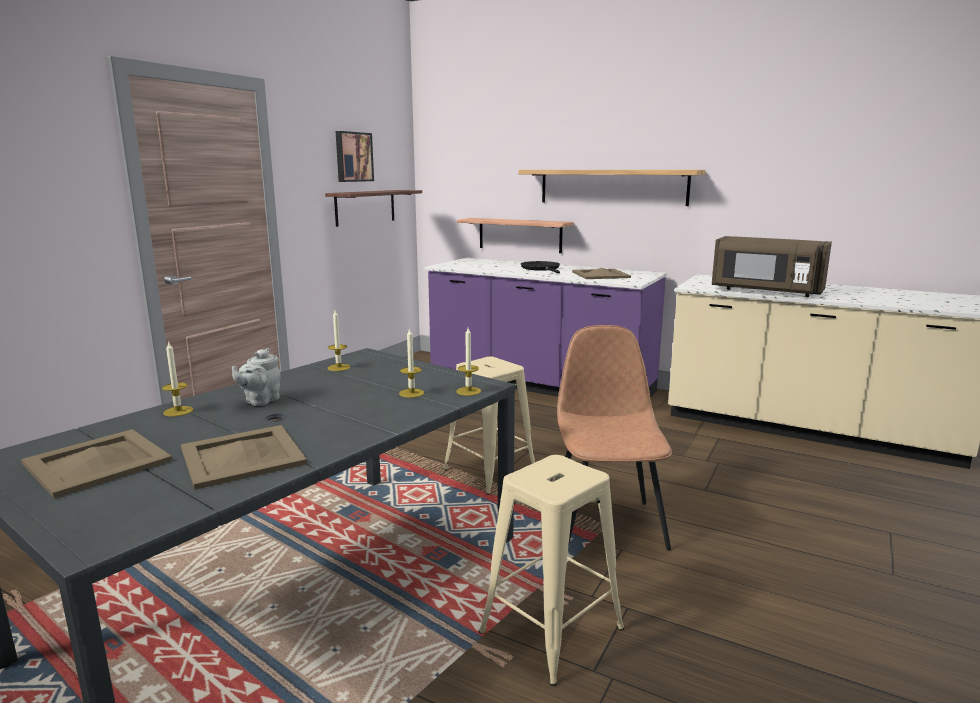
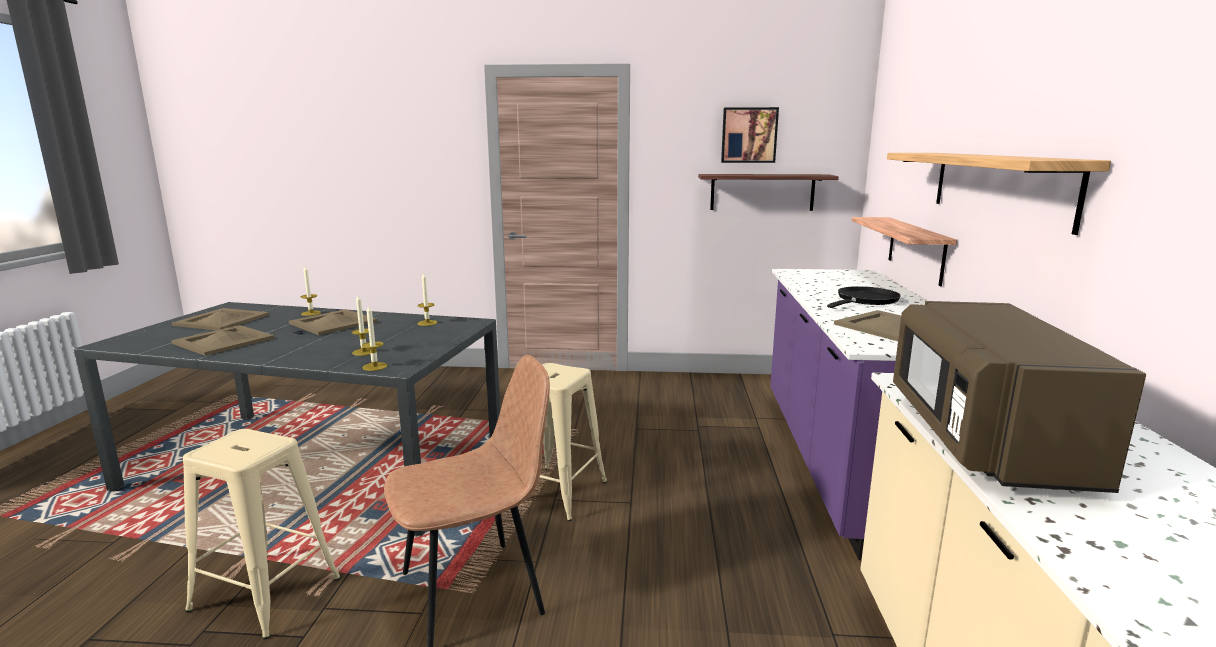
camera: 65 degrees right, 0 degrees up
(260, 401) = (334, 322): grey teapot -> beige tray

